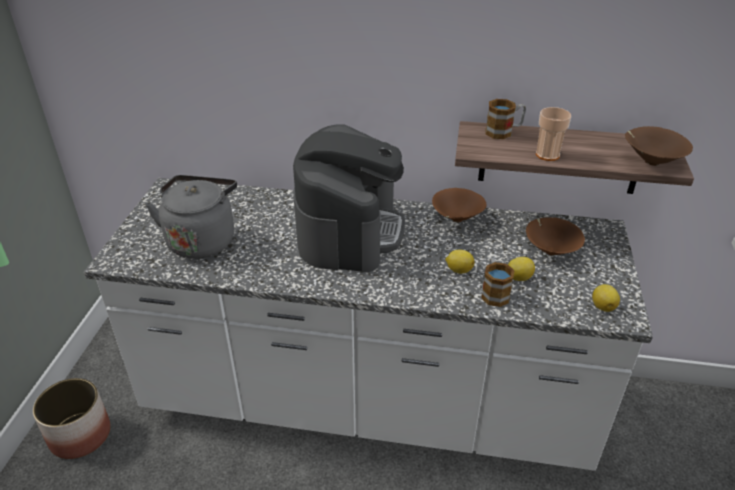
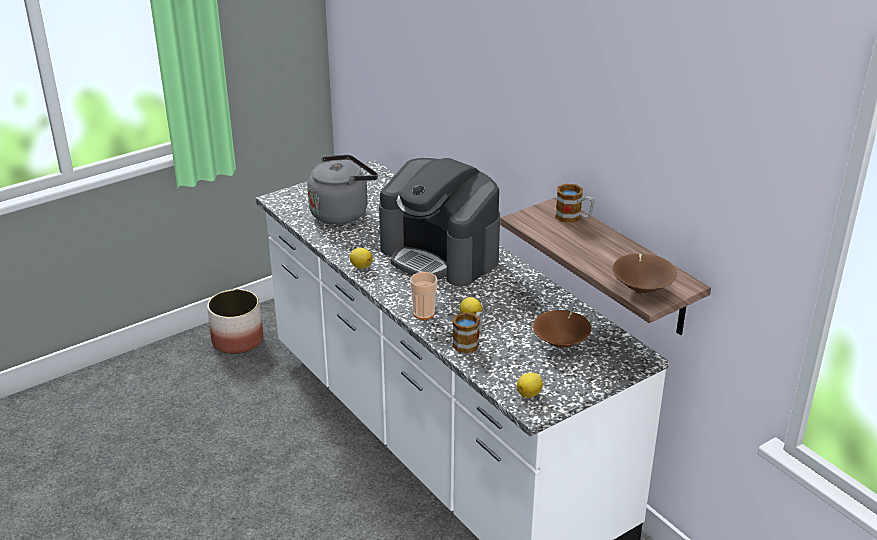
camera: 45 degrees right, 5 degrees down
(349, 230) = (440, 255): coffee machine -> coffee machine turned 75 degrees clockwise
(456, 219) = (529, 287): brown bowl -> none
(518, 277) = (503, 344): lemon -> lemon (361, 266)
(547, 155) = (570, 246): cup -> cup (424, 313)

